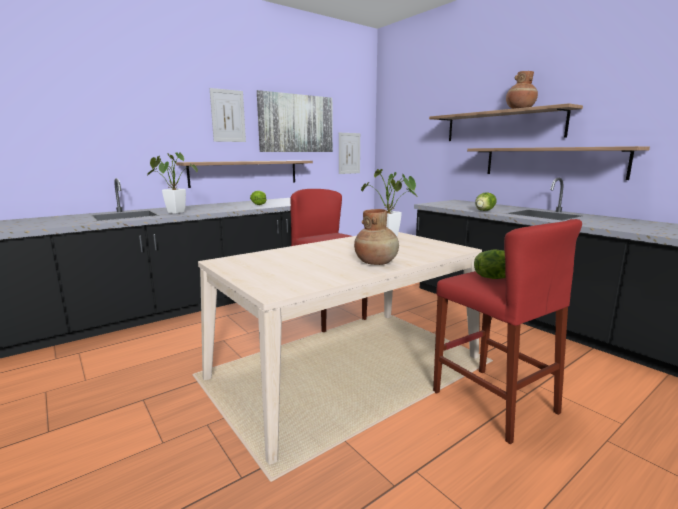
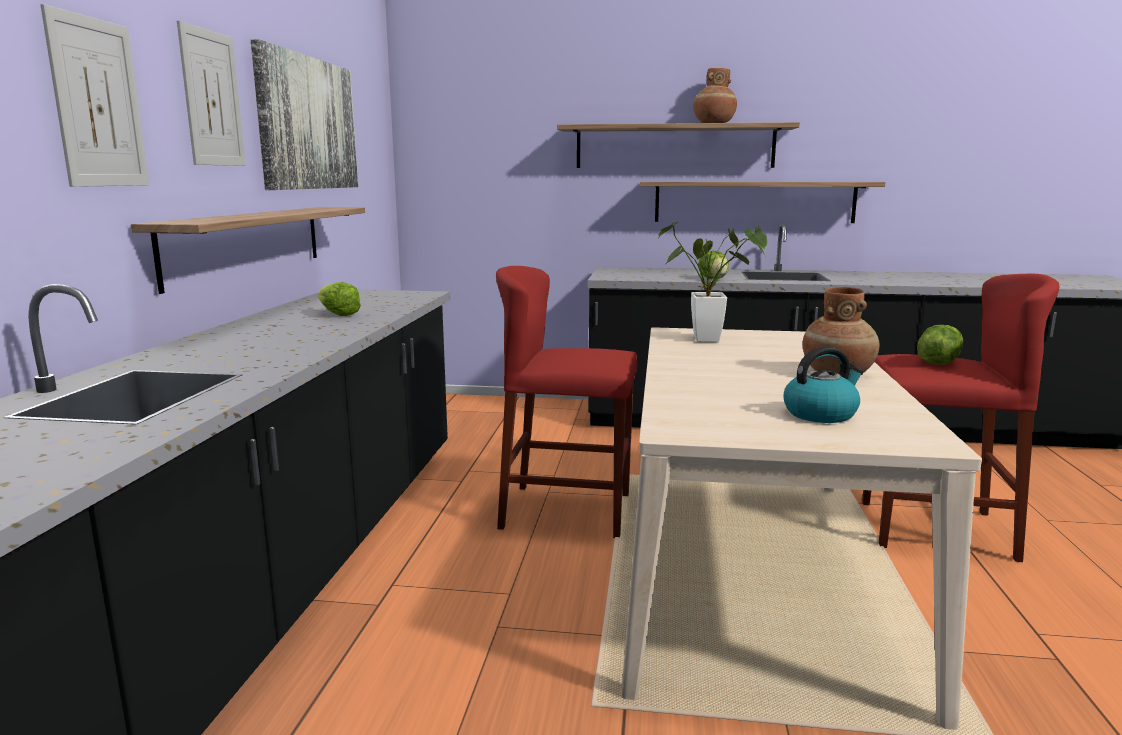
camera: 45 degrees left, 0 degrees up
(173, 212) = (240, 362): potted plant -> none
(289, 272) = (820, 413): none -> kettle
(349, 153) = (371, 189): picture -> picture (98, 103)

